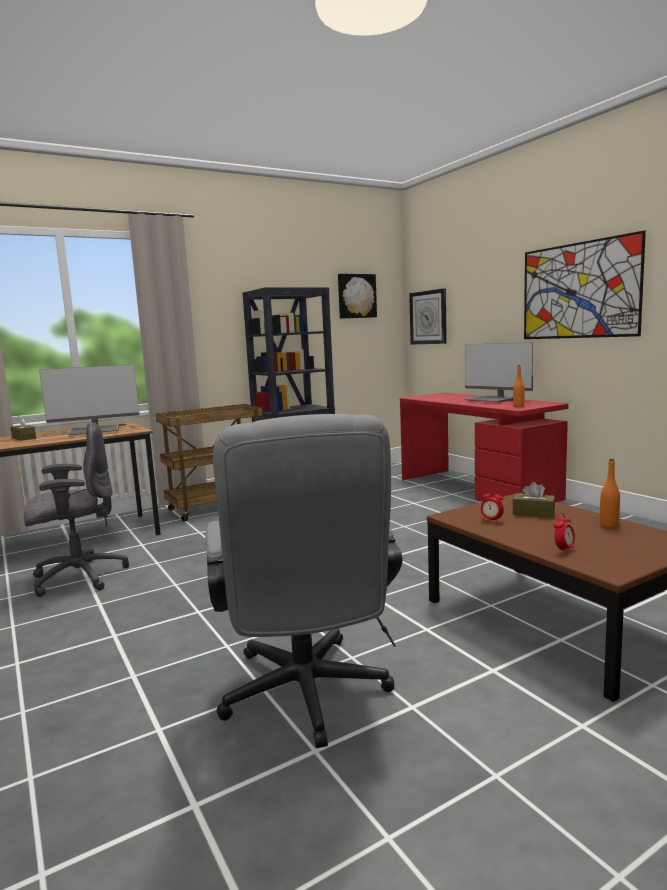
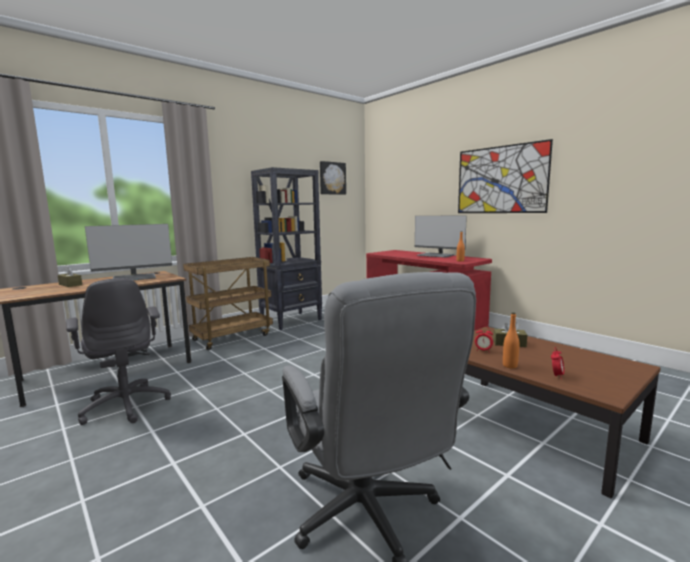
camera: 10 degrees left, 0 degrees up
(78, 577) = (126, 405): grey office chair -> grey office chair turned 90 degrees clockwise
(428, 317) = (383, 196): wall clock -> none
(609, 525) = (571, 352): orange bottle -> orange bottle (510, 366)

